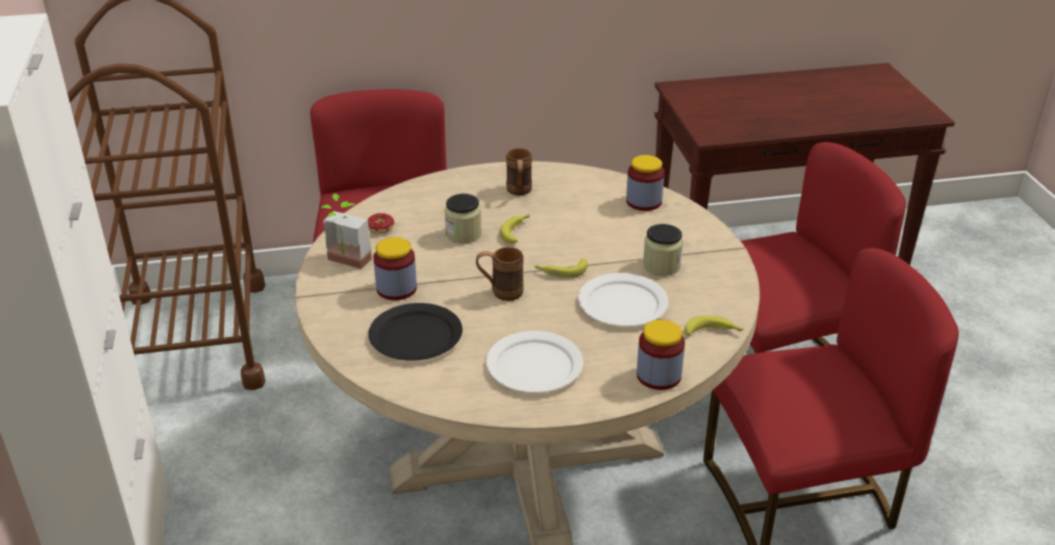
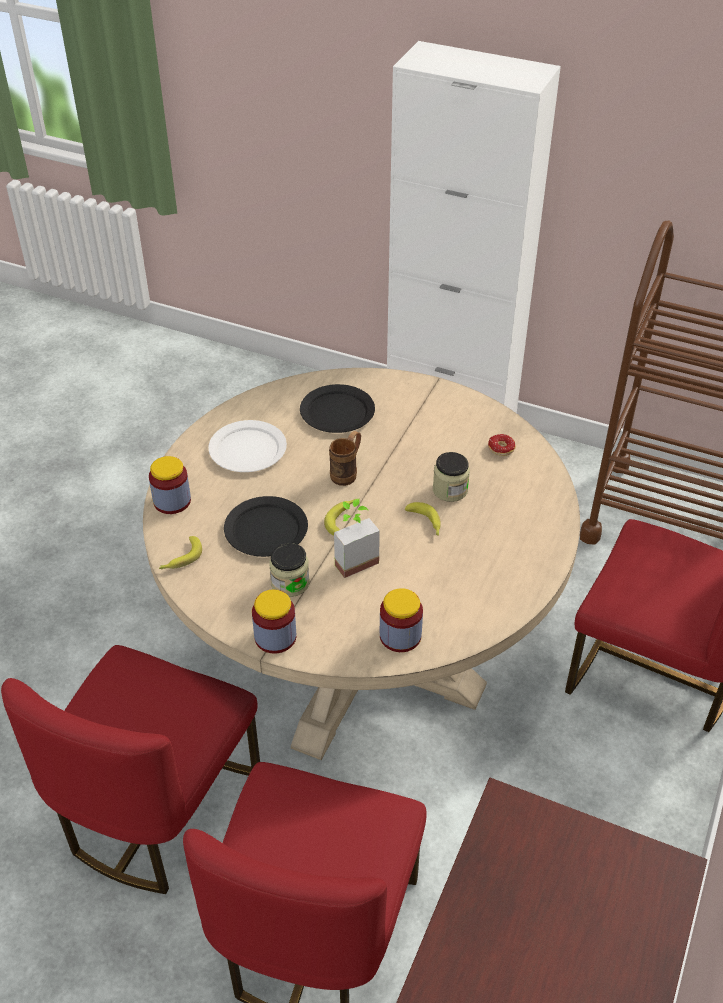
camera: 125 degrees right, 10 degrees up
(345, 263) = (463, 413): potted plant -> potted plant (352, 558)
(396, 289) = (403, 425): jar -> jar (275, 637)
(519, 192) = (493, 557): brown mug -> none
(622, 304) = (265, 529): white plate -> black plate

